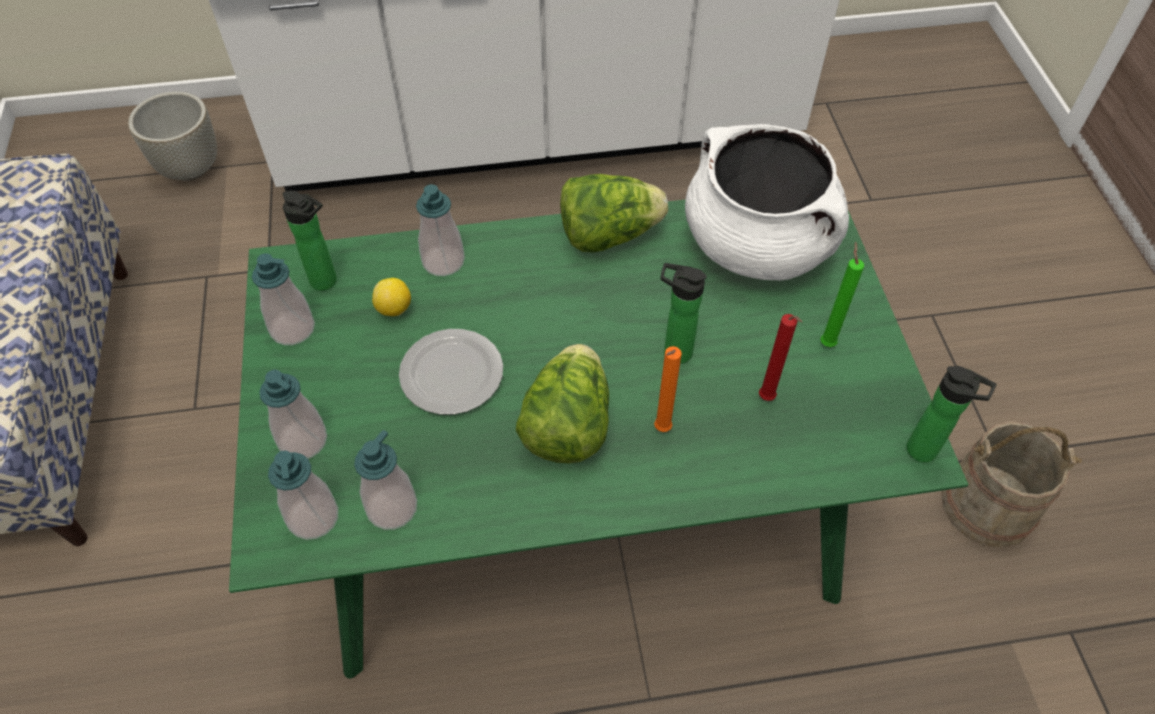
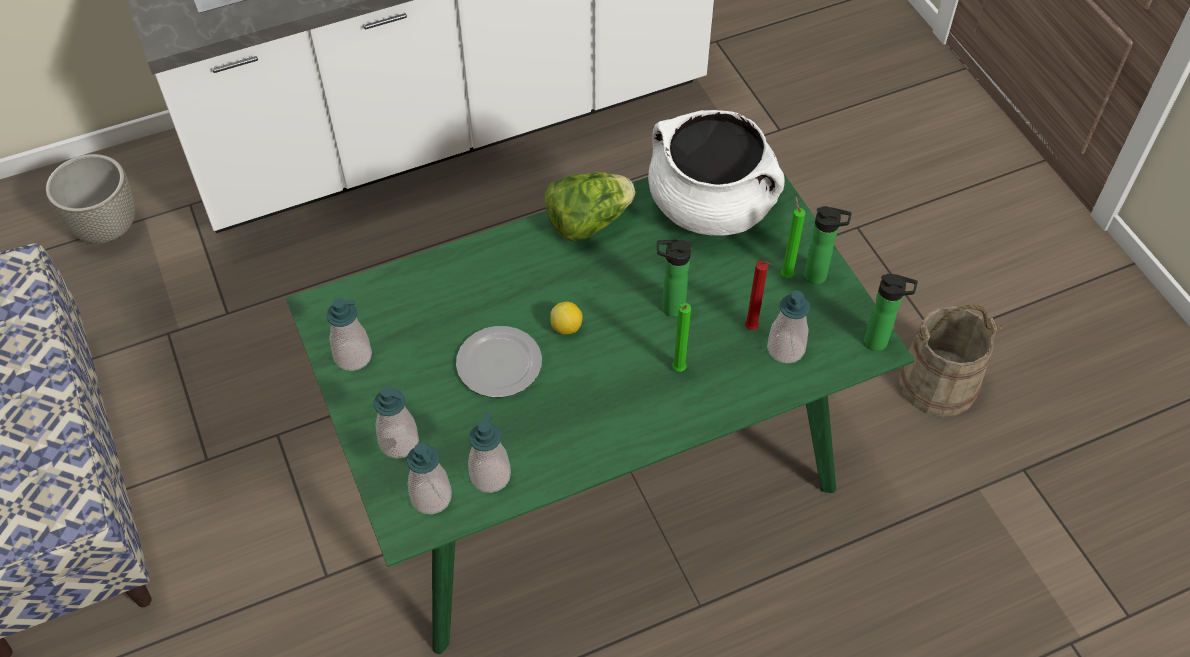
camera: 15 degrees left, 0 degrees up
(327, 282) = (366, 312): bottle -> bottle (819, 276)
(395, 309) = (432, 321): lemon -> lemon (566, 327)
(443, 261) = (458, 273): soap dispenser -> soap dispenser (785, 349)
(567, 425) = (604, 383): lettuce -> none
(661, 430) = (678, 371): orange candle -> green candle

